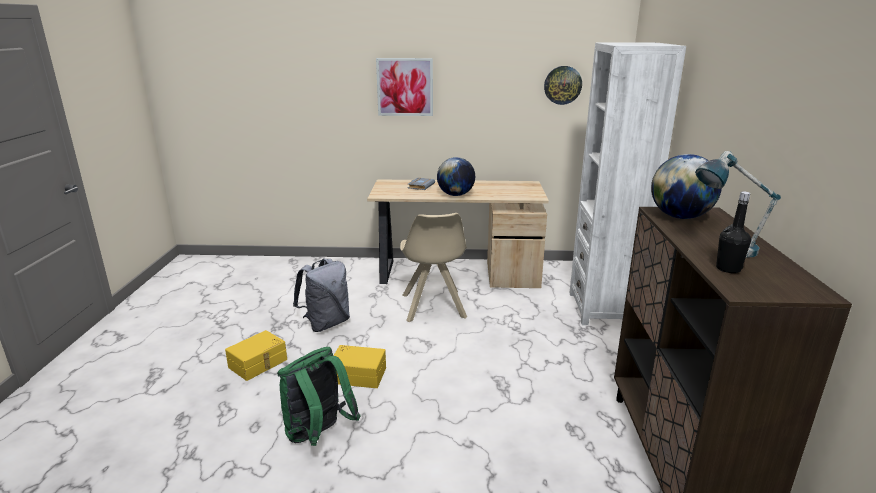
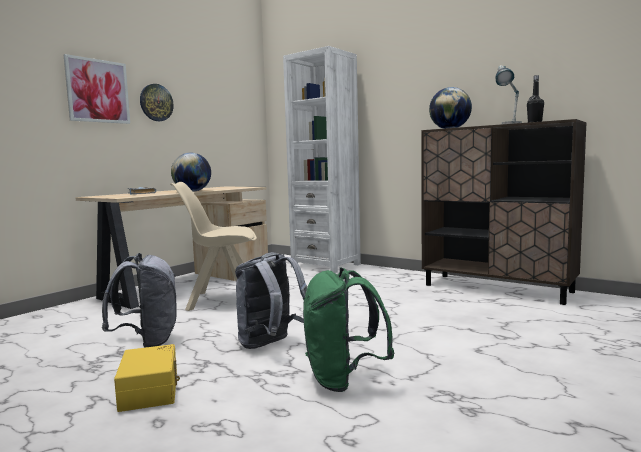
camera: 55 degrees left, 15 degrees down
(358, 374) = (271, 345): yellow storage box -> grey backpack
(433, 307) = (221, 300): beige chair -> beige chair turned 150 degrees clockwise
(562, 85) = (228, 103): wall clock -> wall clock (156, 102)

